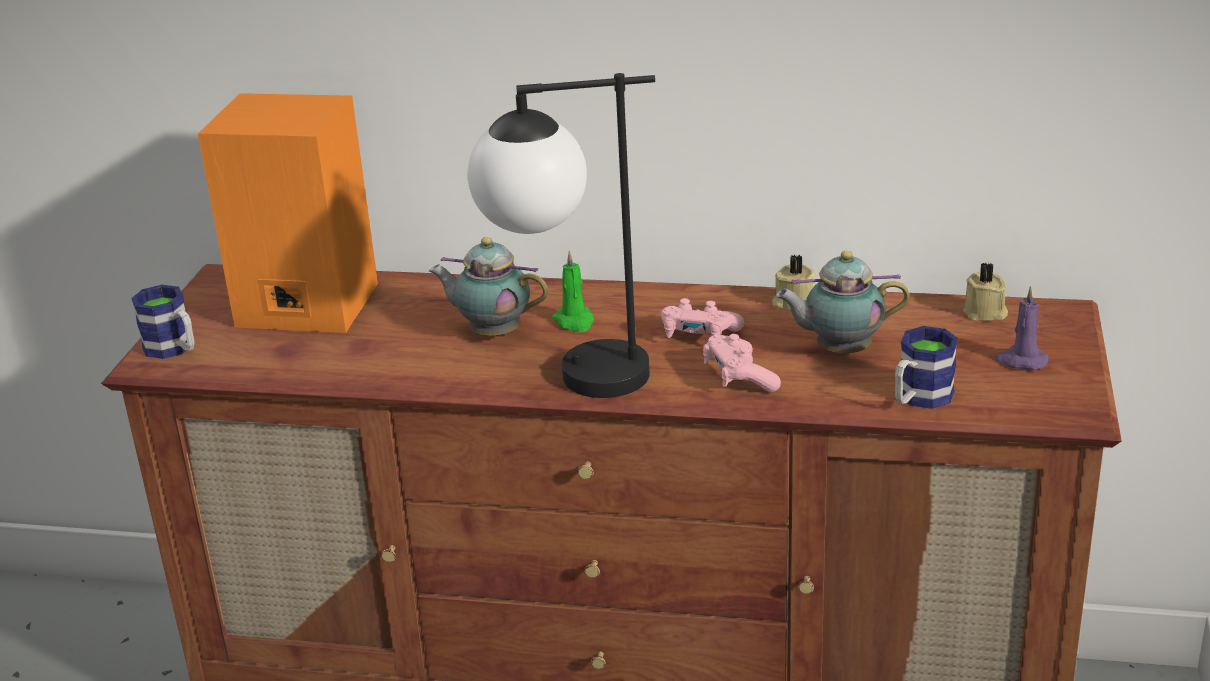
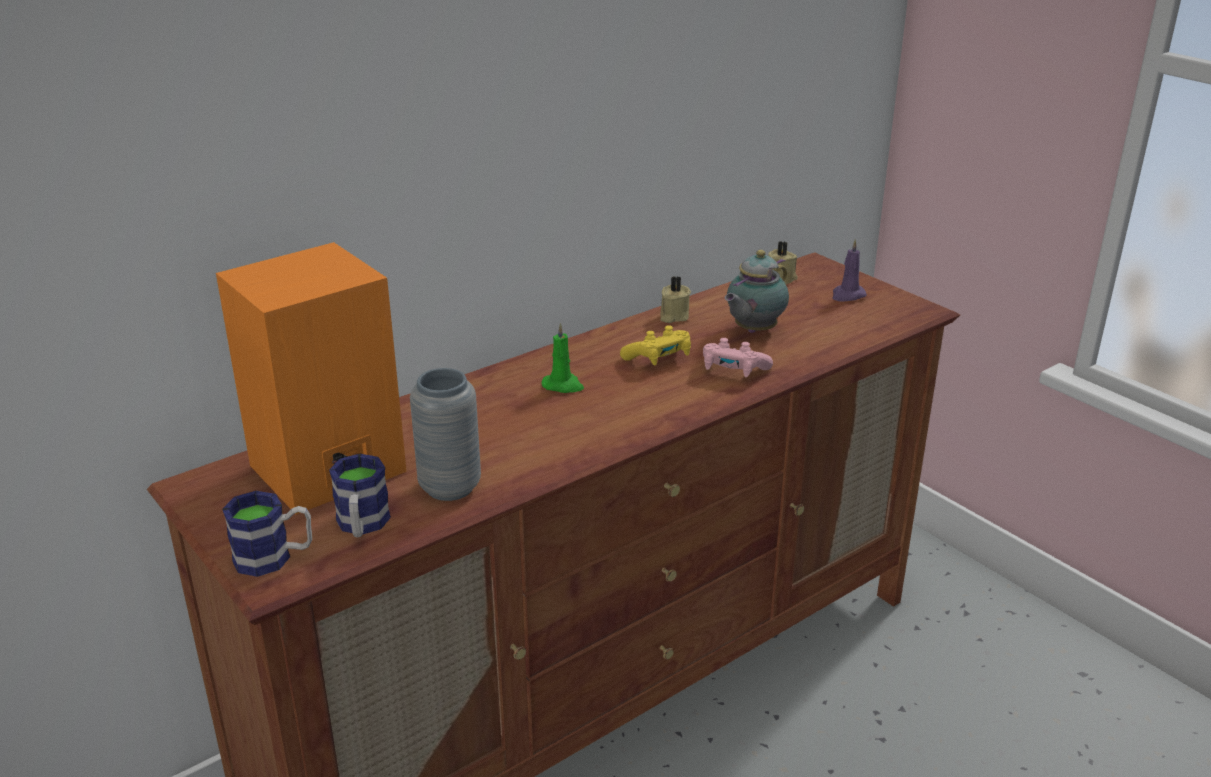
camera: 50 degrees left, 0 degrees up
(348, 359) = (450, 487): none -> grey vase
(492, 332) = (521, 418): teapot -> none
(569, 379) = (636, 421): table lamp -> none
(698, 335) = (659, 358): pink game controller -> yellow game controller
(919, 399) = (843, 337): mug -> mug (362, 526)

